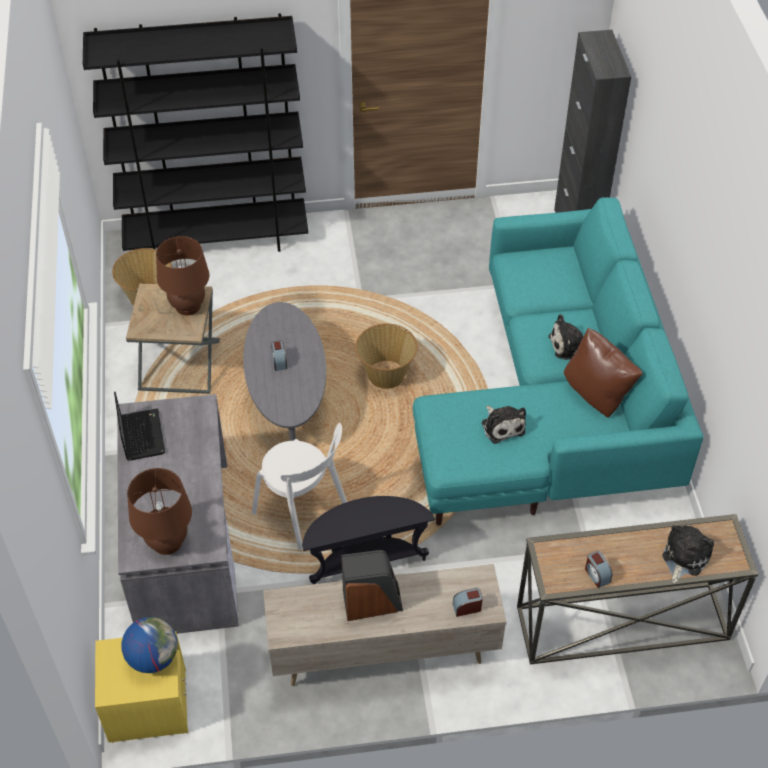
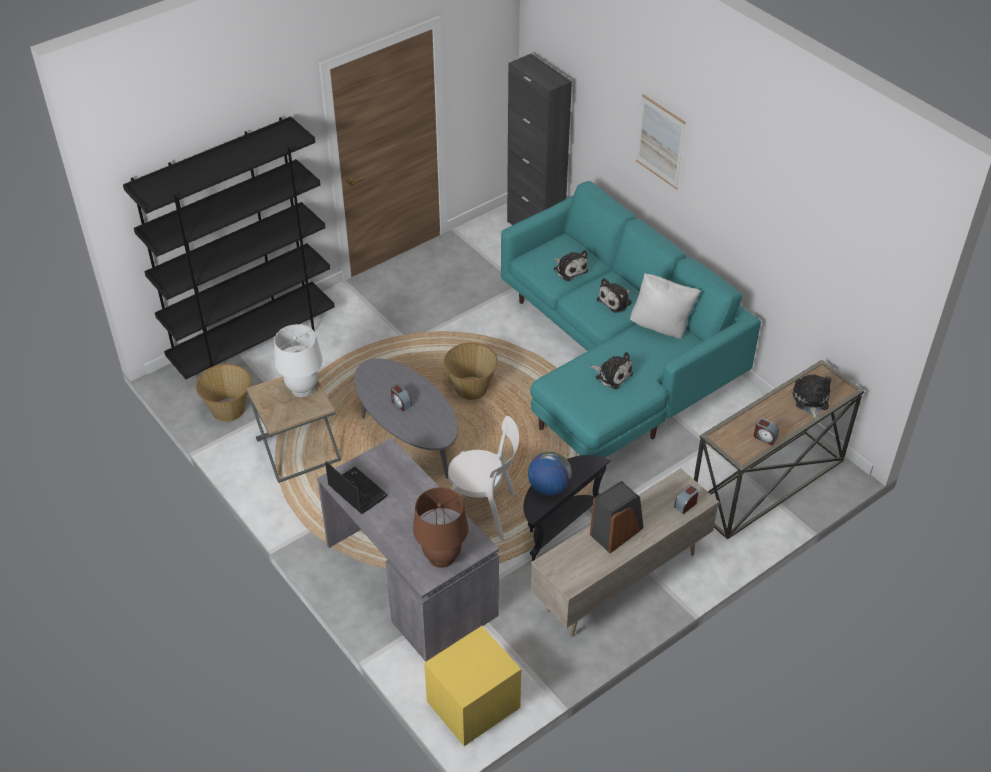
camera: 30 degrees left, 5 degrees down
(153, 657) = (479, 652): globe -> globe (549, 487)
(188, 306) = (302, 388): brown table lamp -> white table lamp
(546, 289) = (569, 269): none -> plush toy
(597, 395) = (661, 327): brown pillow -> white pillow
(678, 183) = (660, 141): none -> picture

